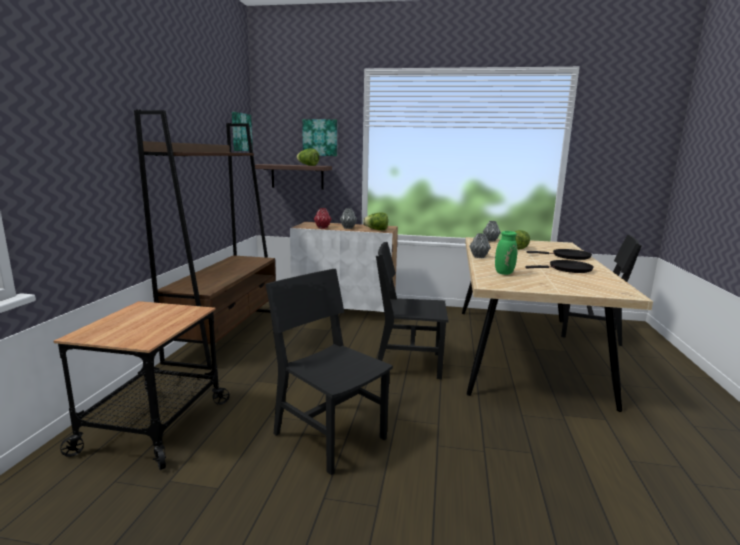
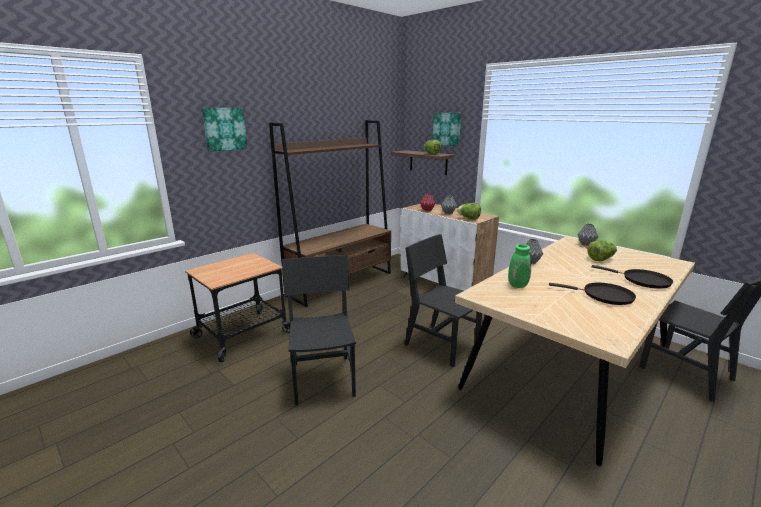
camera: 35 degrees right, 5 degrees up
(240, 132) = (384, 125): picture -> picture (224, 129)

